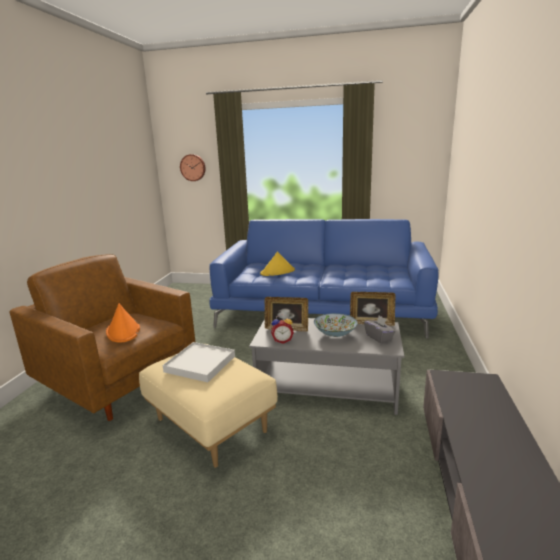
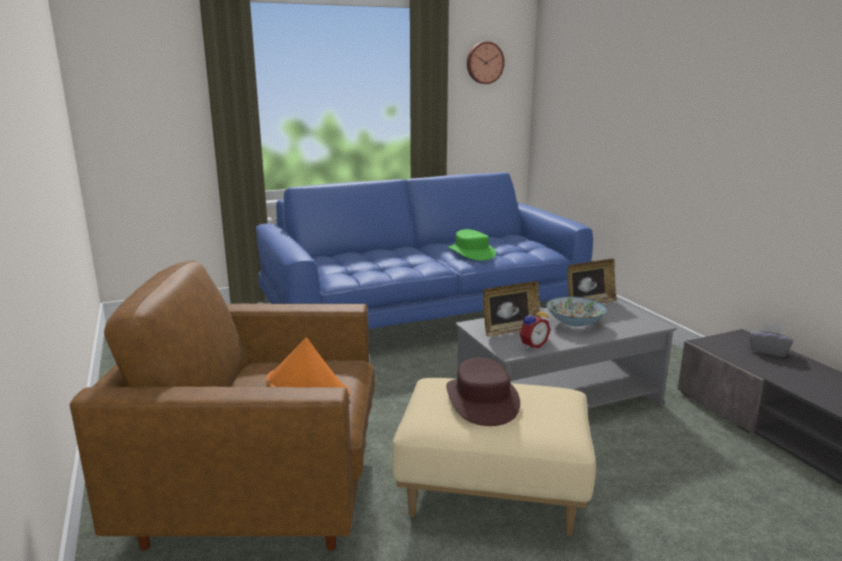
camera: 35 degrees left, 0 degrees up
(193, 167) = (148, 100): wall clock -> wall clock (484, 63)
(200, 364) = (482, 400): white tray -> brown hat
(277, 272) = (377, 264): yellow hat -> none
(345, 274) = (471, 252): none -> green hat
(379, 337) = (623, 316): grey tissue box -> grey tissue box (768, 351)

